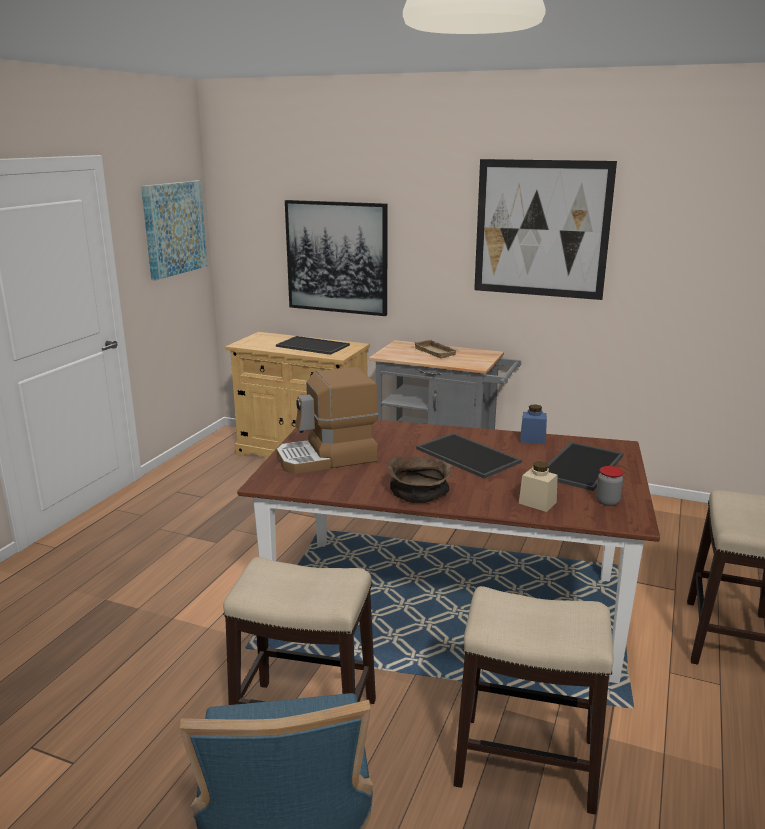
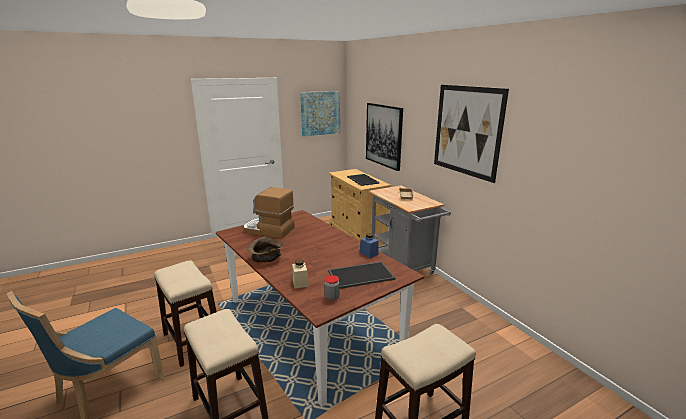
camera: 40 degrees right, 0 degrees up
(469, 455) = (322, 250): tray -> none

